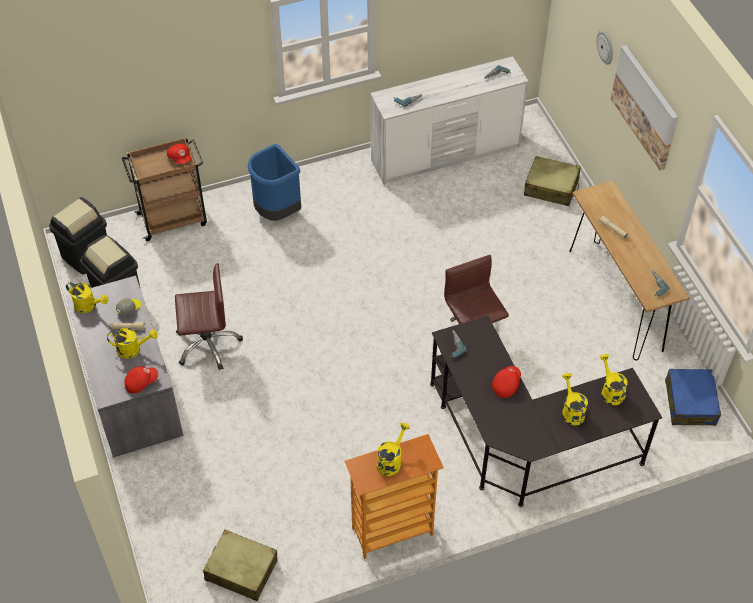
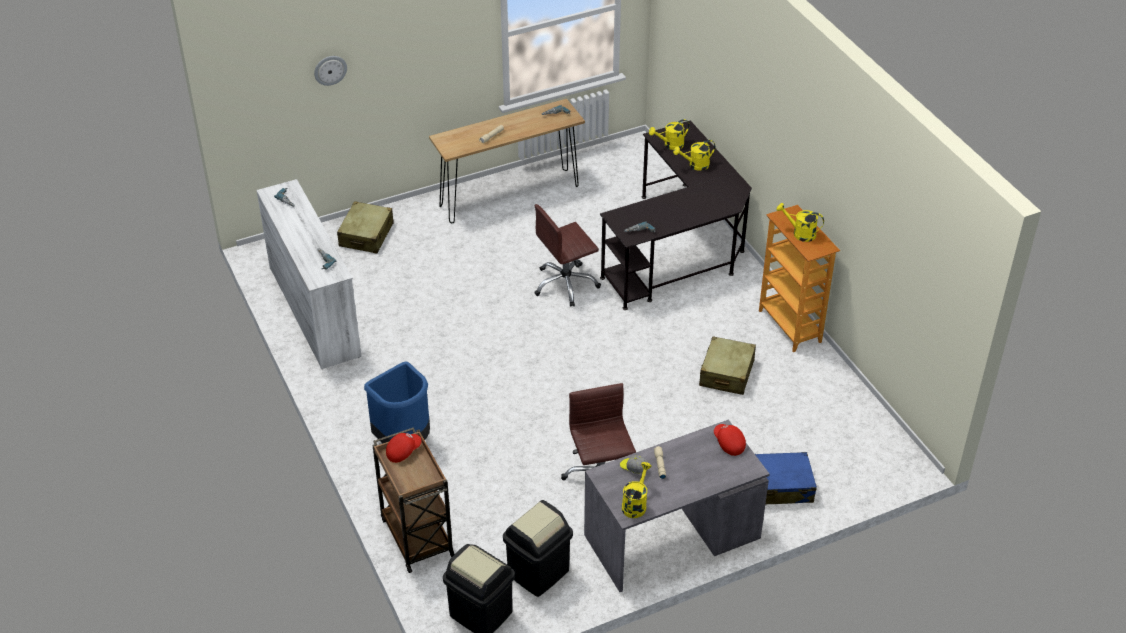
camera: 95 degrees left, 10 degrees down
(133, 349) = (688, 456): yellow watering can -> none
(241, 570) = (858, 422): beige suitcase -> beige suitcase (726, 373)
(506, 384) = (676, 201): red cap -> none
(645, 106) = (411, 52): picture -> none
(690, 403) = (618, 158): blue suitcase -> blue suitcase (780, 486)

